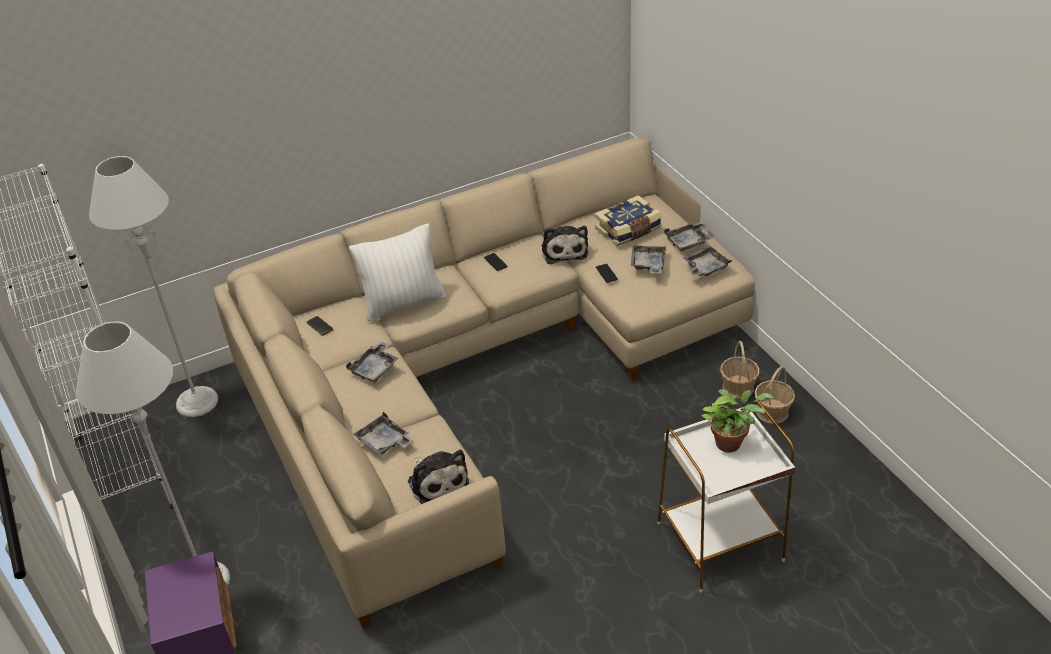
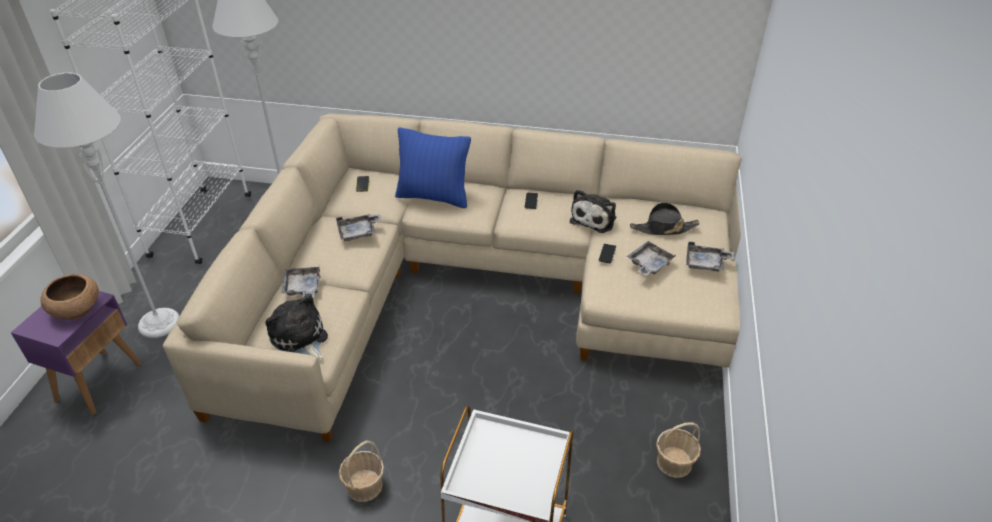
camera: 35 degrees right, 0 degrees up
(193, 584) = (77, 309): none -> brown bowl
(403, 303) = (433, 197): white pillow -> blue pillow
(437, 481) = (300, 339): plush toy -> plush toy turned 135 degrees clockwise
(629, 230) = (663, 228): book -> black hat
(705, 268) = (699, 294): grey tray -> none
(731, 442) = (524, 456): potted plant -> none
(737, 388) = (665, 421): basket -> basket (364, 486)

